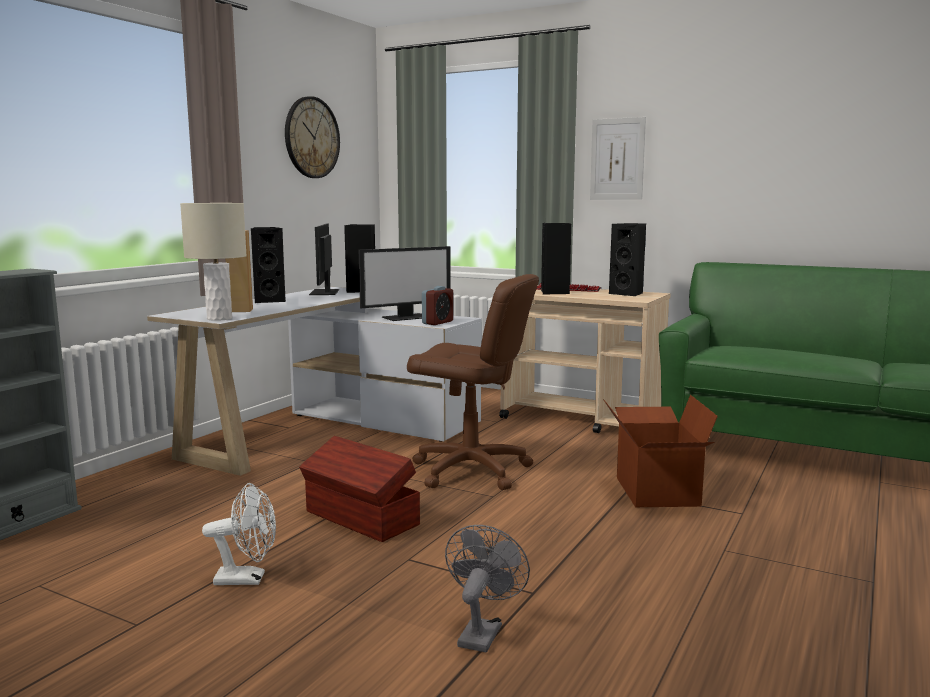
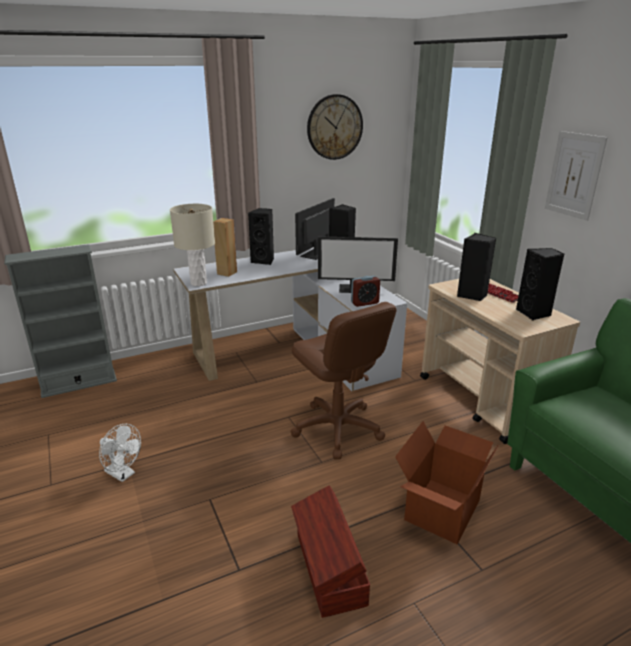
camera: 35 degrees right, 15 degrees up
(361, 519) = (225, 449): brown storage box -> brown storage box (329, 569)
(482, 632) = (175, 586): grey fan -> none

